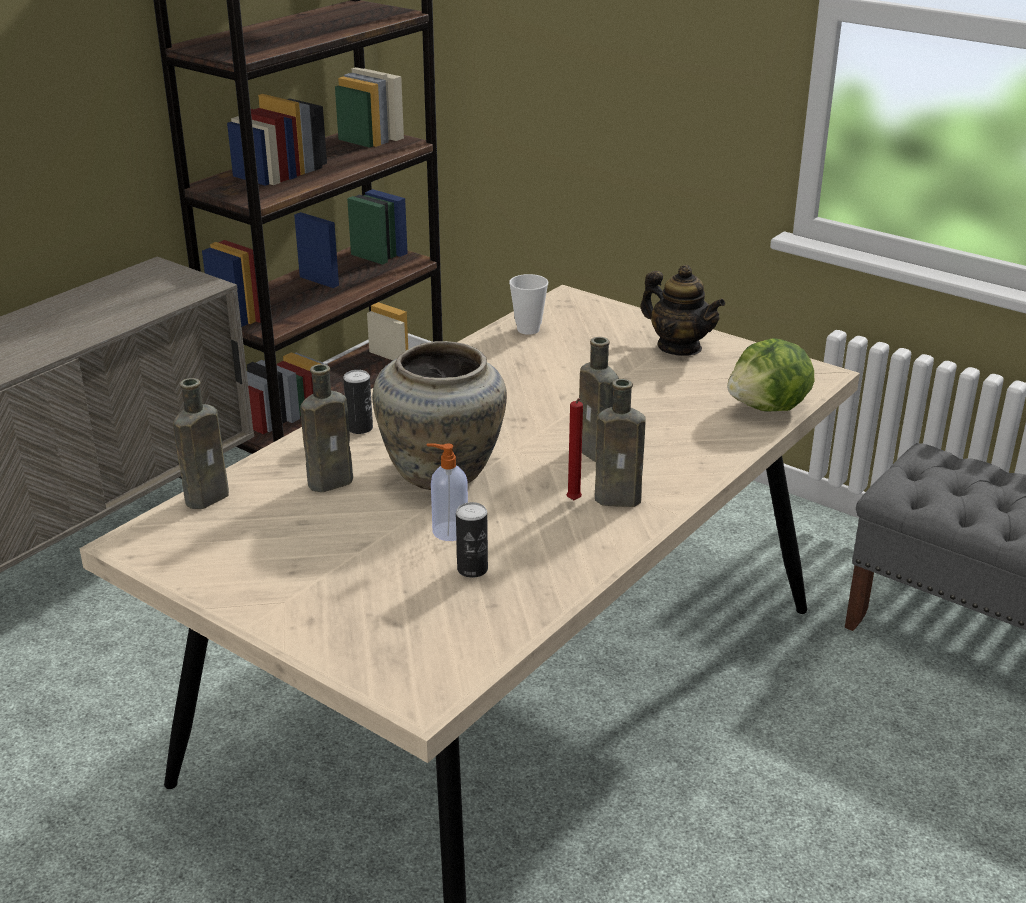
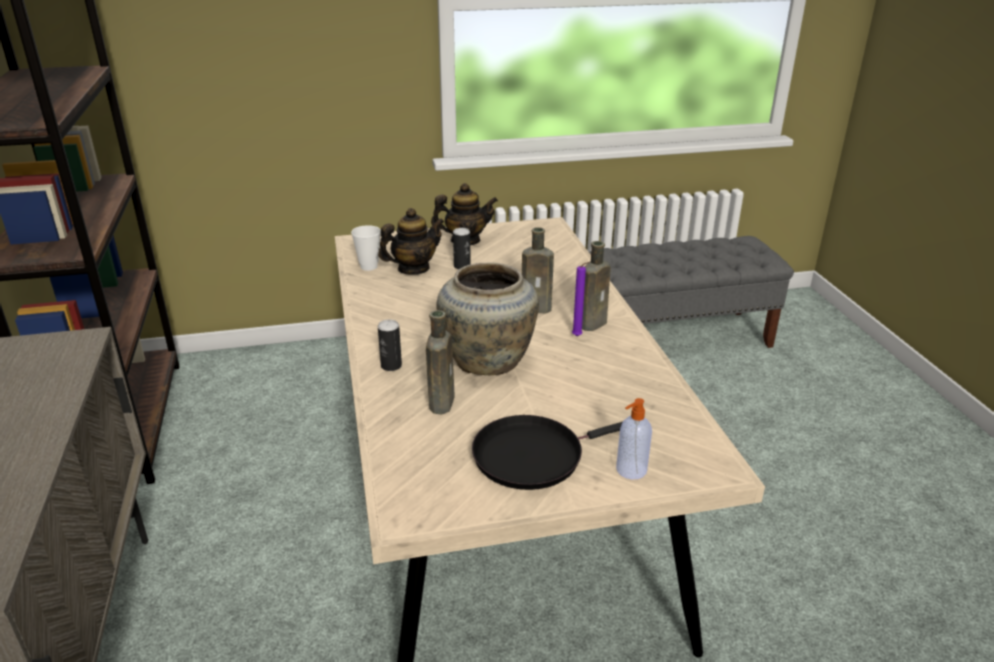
camera: 50 degrees left, 0 degrees up
(210, 496) = (387, 457): brown bottle -> none
(305, 569) = (534, 455): none -> black frying pan
(448, 531) = (557, 387): soap dispenser -> soap dispenser (630, 470)
(472, 569) = (607, 396): can -> can (462, 266)
(564, 351) = (413, 269): none -> teapot
(574, 501) = (578, 337): red candle -> purple candle
(769, 408) = (562, 249): lettuce -> none

